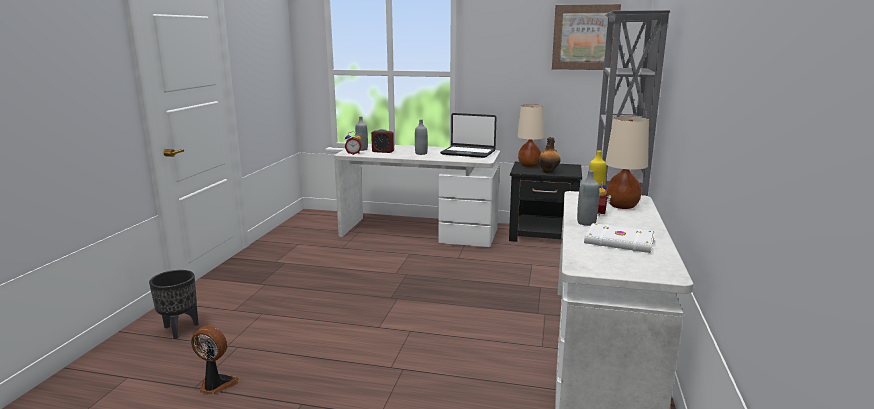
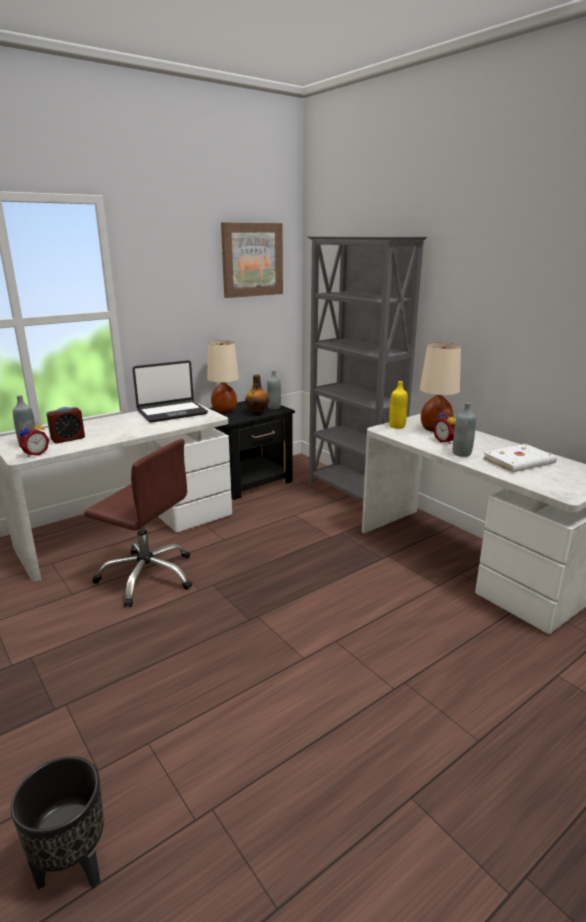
camera: 50 degrees left, 5 degrees up
(216, 385) = (294, 876): fan -> none
(385, 256) = (148, 576): none -> brown office chair
(421, 153) = (124, 428): grey bottle -> grey bottle (274, 407)

